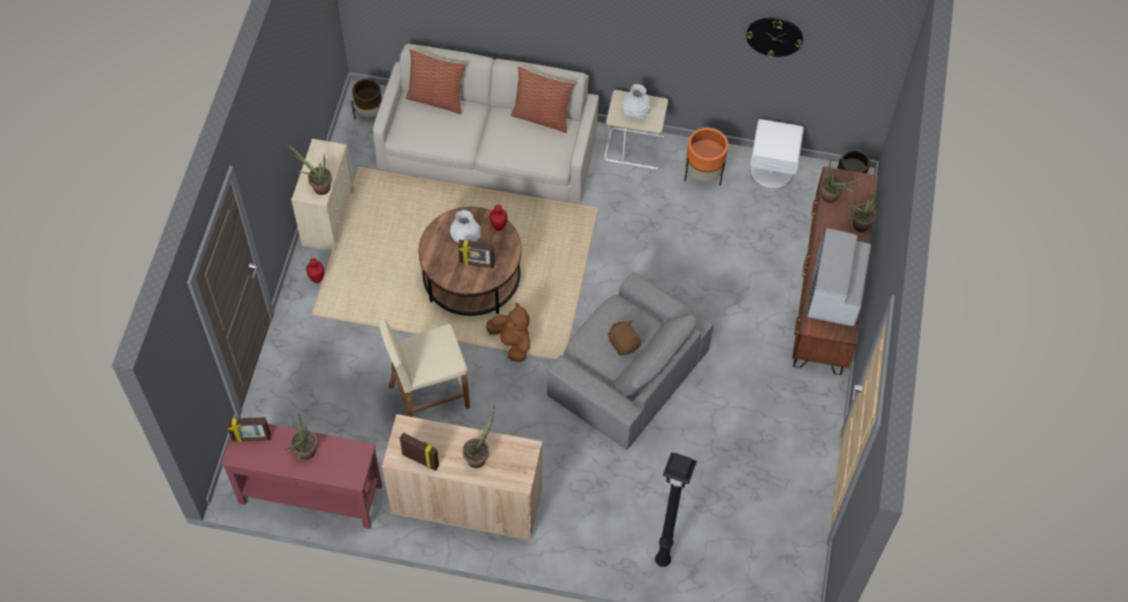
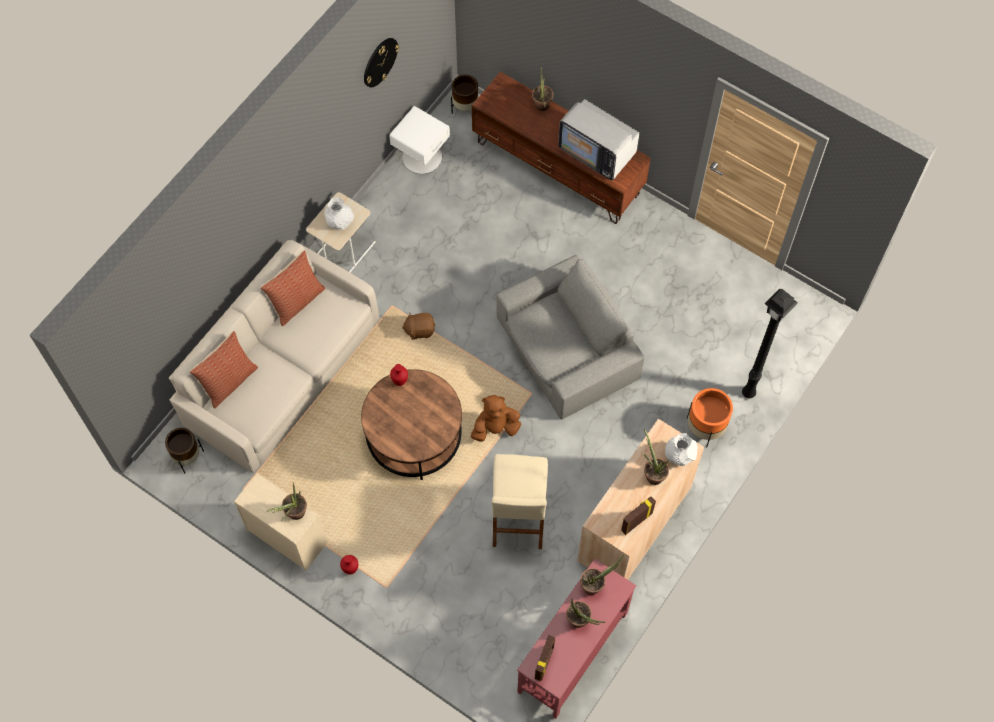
camera: 65 degrees left, 5 degrees up
(466, 238) = (397, 413): white vase -> white vase (680, 455)
(477, 264) = (429, 414): picture frame -> none
(623, 343) = (562, 330): brown plush toy -> brown plush toy (419, 330)
(703, 174) = (399, 209): orange planter -> orange planter (705, 428)
(832, 198) = (506, 113): potted plant -> potted plant (595, 585)

